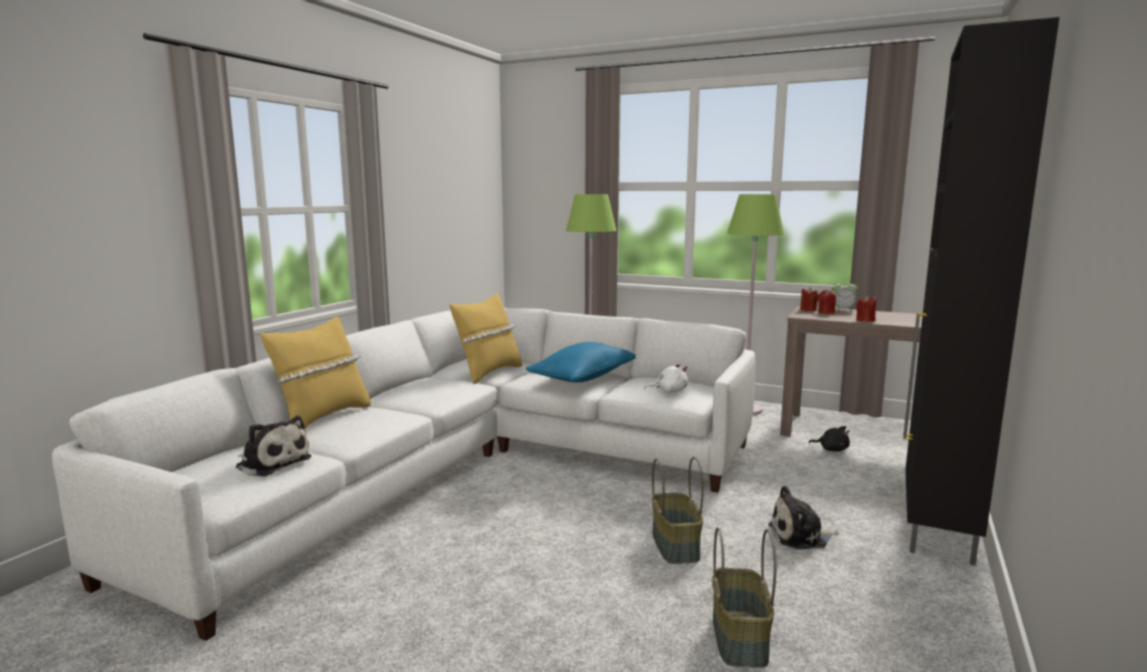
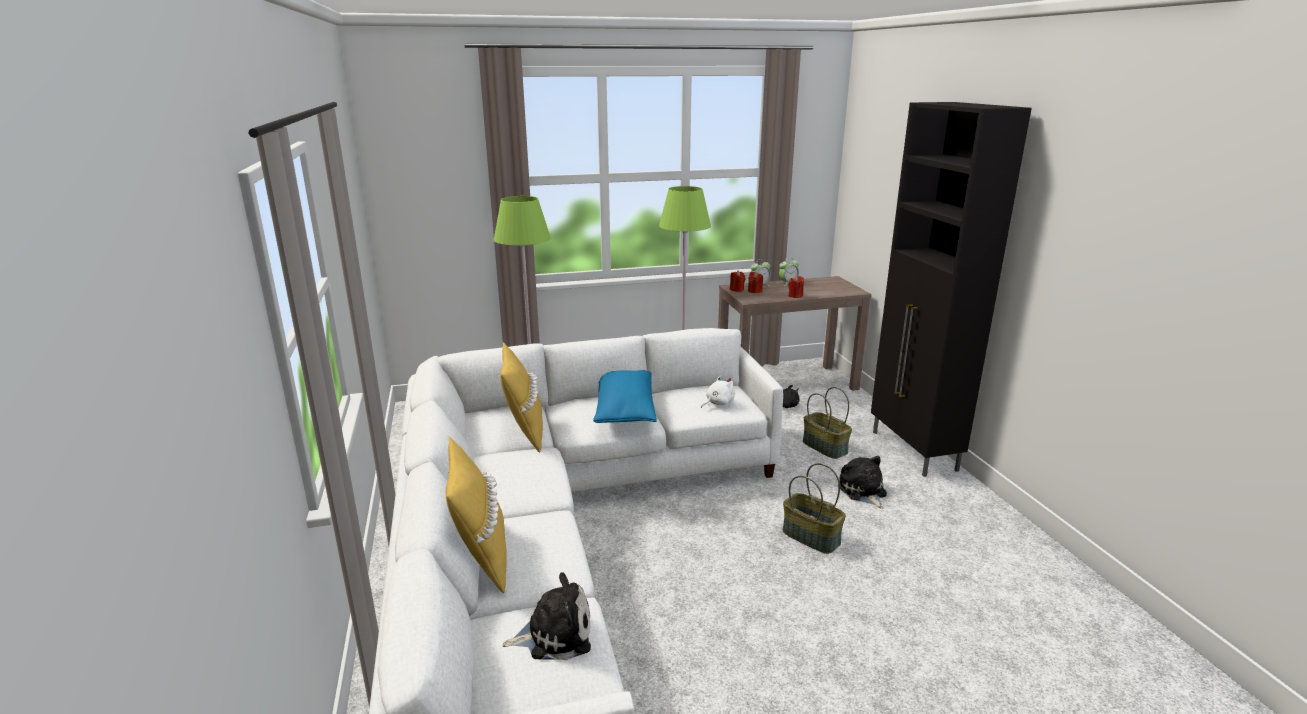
camera: 40 degrees left, 10 degrees up
(741, 639) = (934, 587): basket -> basket (825, 447)
(801, 536) = (863, 491): plush toy -> plush toy turned 120 degrees clockwise
(881, 313) = (788, 283): none -> alarm clock

